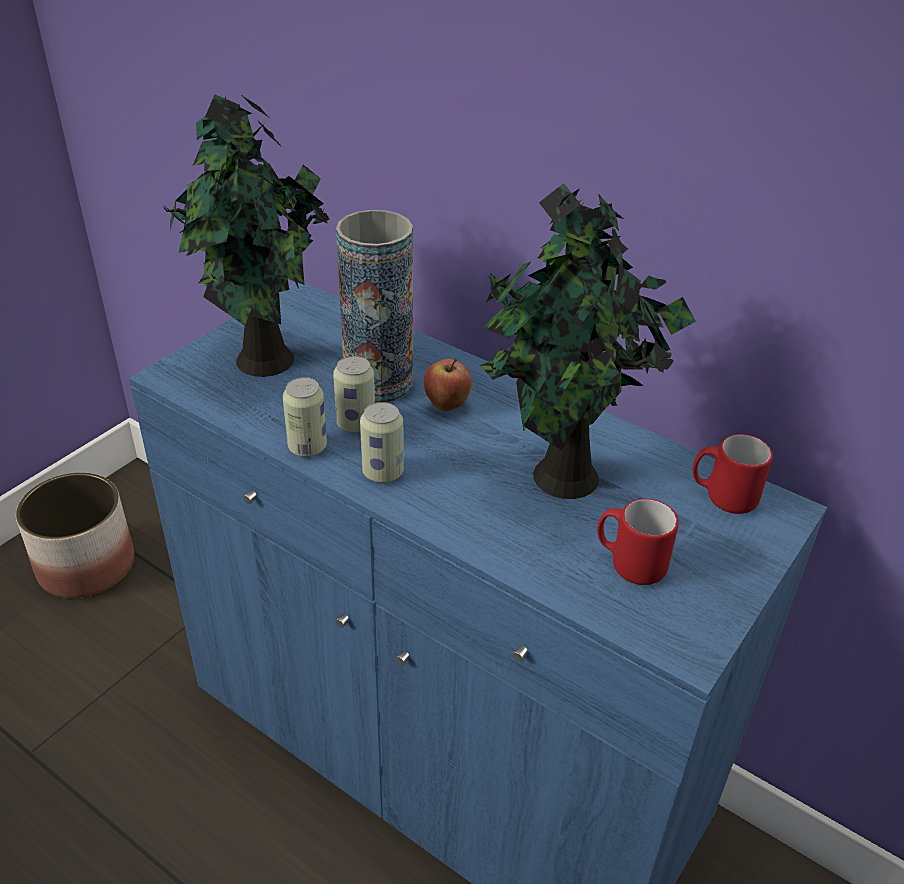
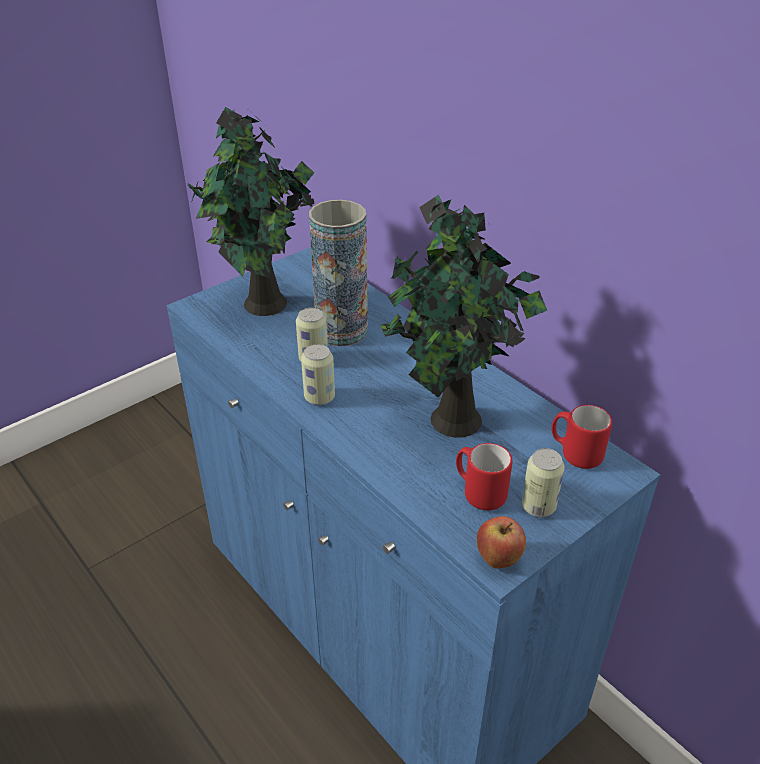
camera: 15 degrees right, 0 degrees up
(86, 566) = (158, 442): planter -> none
(307, 447) = (272, 371): can -> can (538, 506)
(447, 406) = (386, 354): apple -> apple (498, 560)

